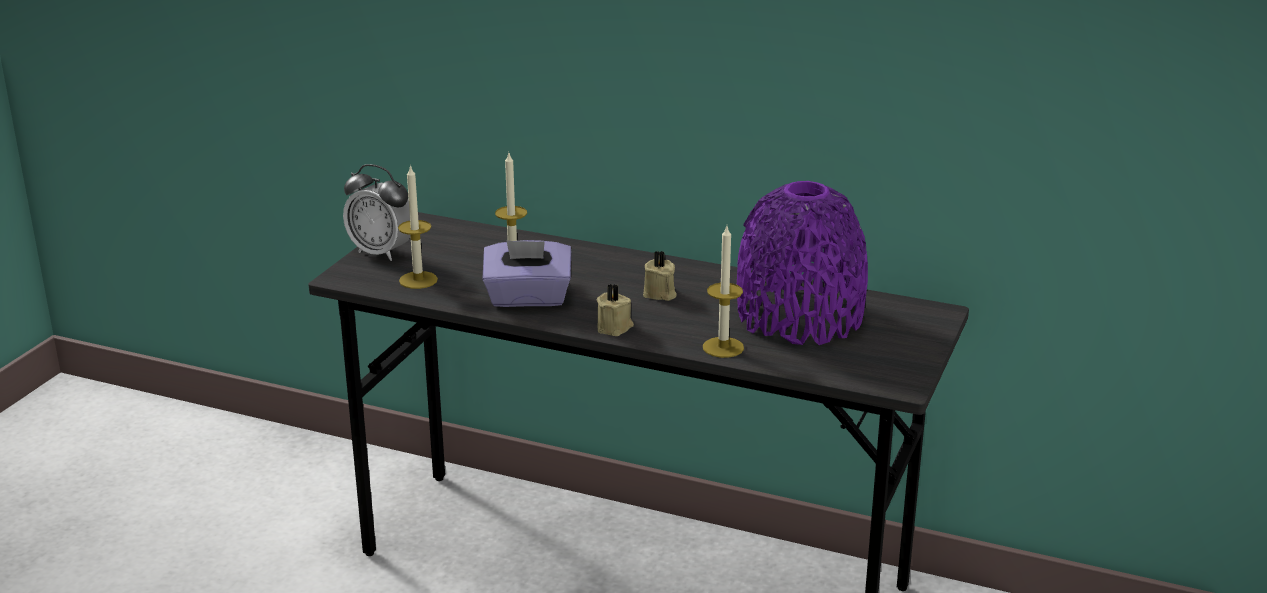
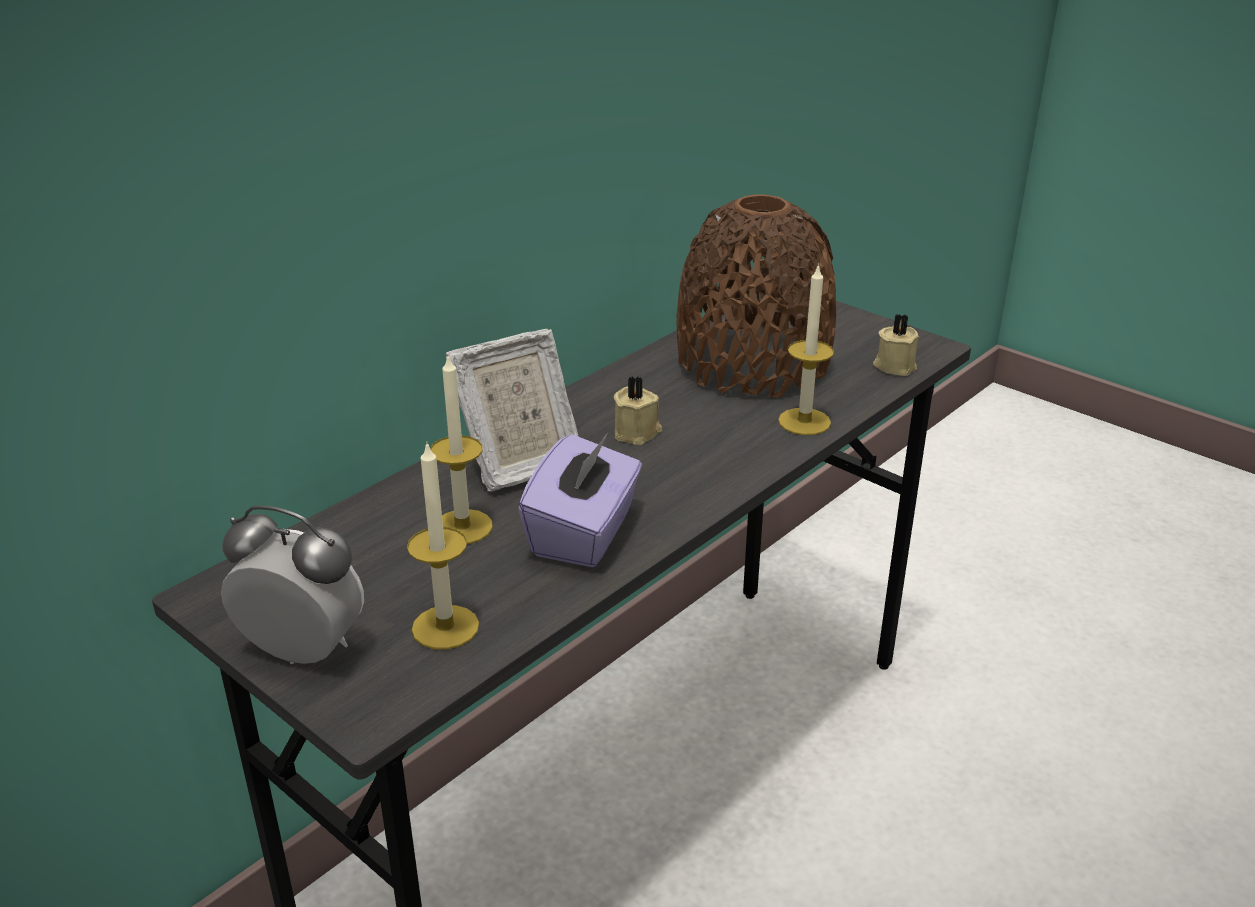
camera: 70 degrees left, 5 degrees up
(382, 252) = (303, 651): alarm clock -> alarm clock turned 120 degrees counterclockwise
(590, 266) = (519, 466): none -> picture frame
(615, 327) = (714, 482): beige candle -> beige candle (895, 365)
(799, 317) = (752, 363): purple vase -> brown vase

